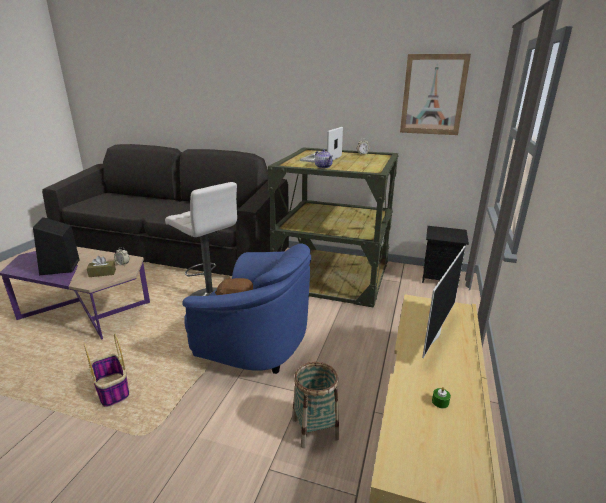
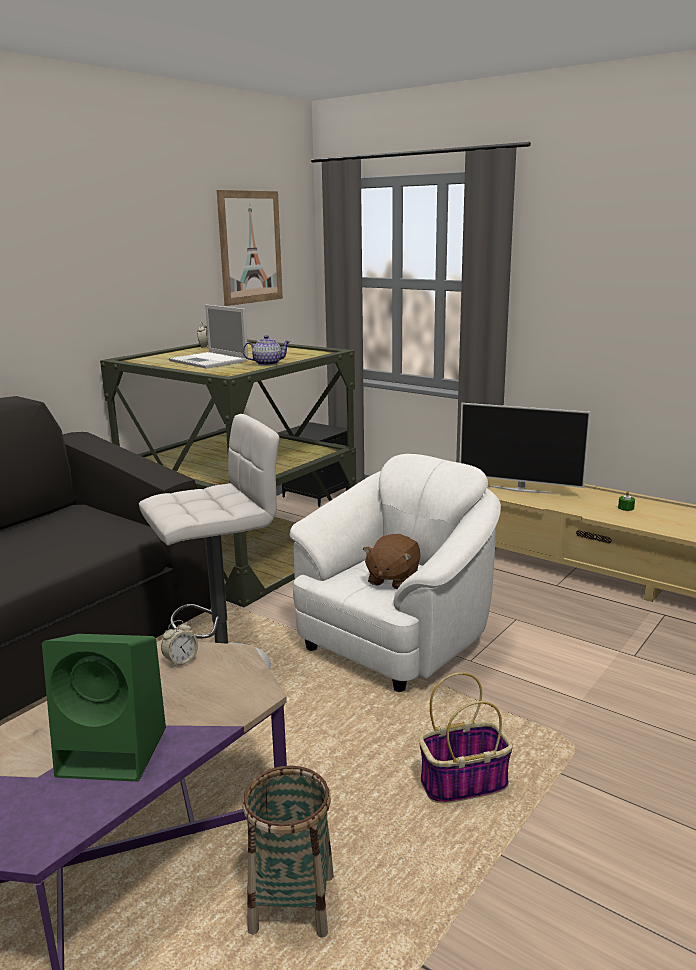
camera: 70 degrees left, 5 degrees down
(60, 267) = (116, 751): black speaker -> green speaker
(102, 273) = (210, 684): brown tissue box -> none
(253, 344) = (396, 640): blue armchair -> white armchair
(315, 428) = (577, 621): basket -> basket (292, 904)
(433, 334) = (520, 489): television -> television turned 150 degrees clockwise

